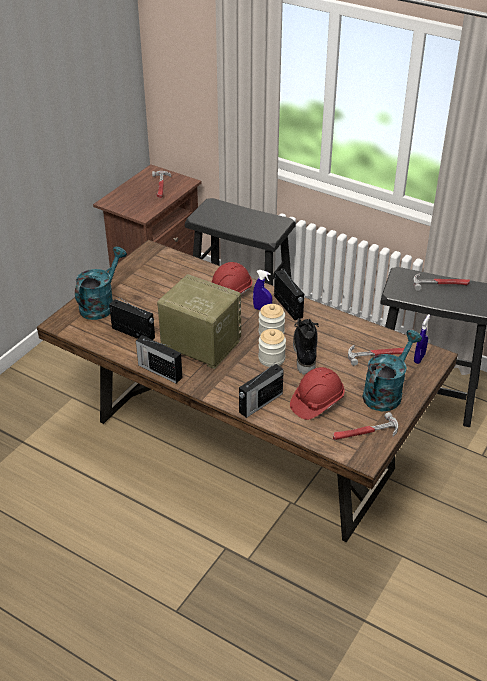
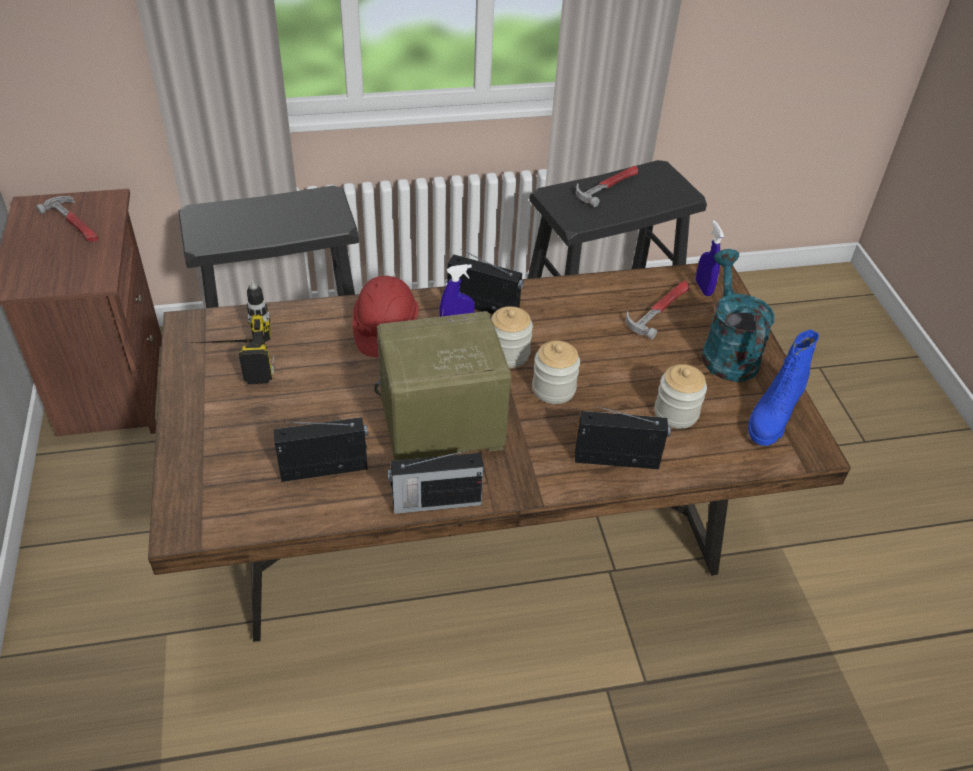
camera: 45 degrees left, 5 degrees up
(101, 304) = (214, 454): turquoise watering can -> none
(150, 272) = (231, 360): none -> power drill
(260, 403) = (618, 459): radio -> radio turned 90 degrees counterclockwise
(304, 351) = (578, 355): black boot -> none
(316, 402) = (676, 413): red hard hat -> jar
(365, 433) = (772, 417): hammer -> blue boot

